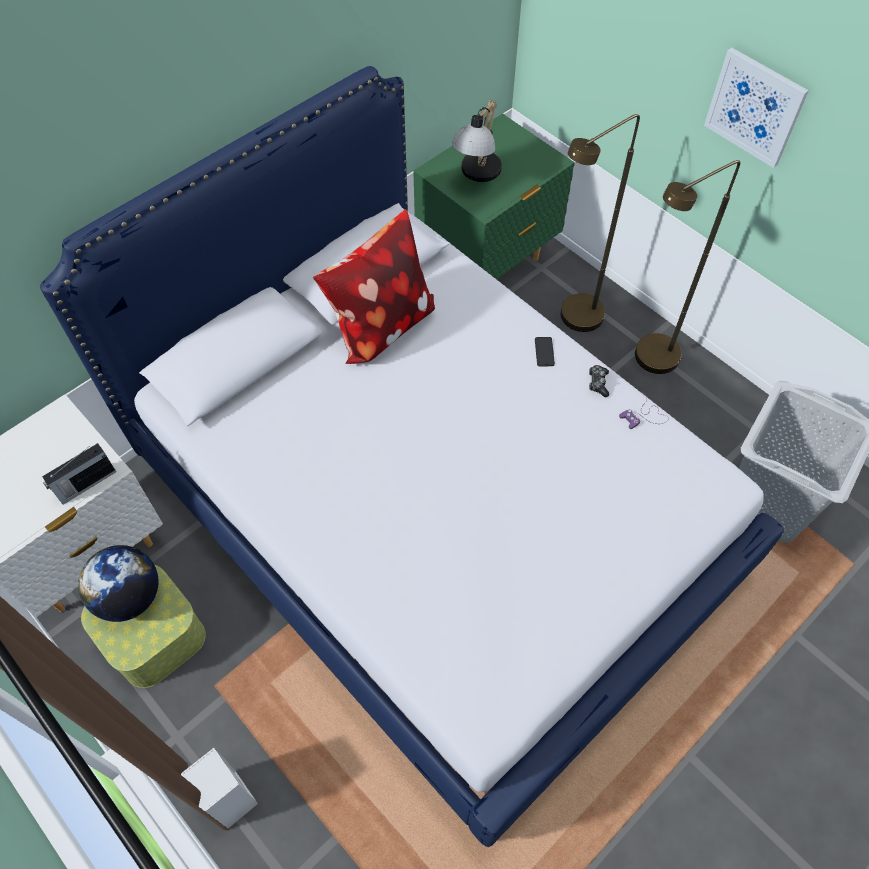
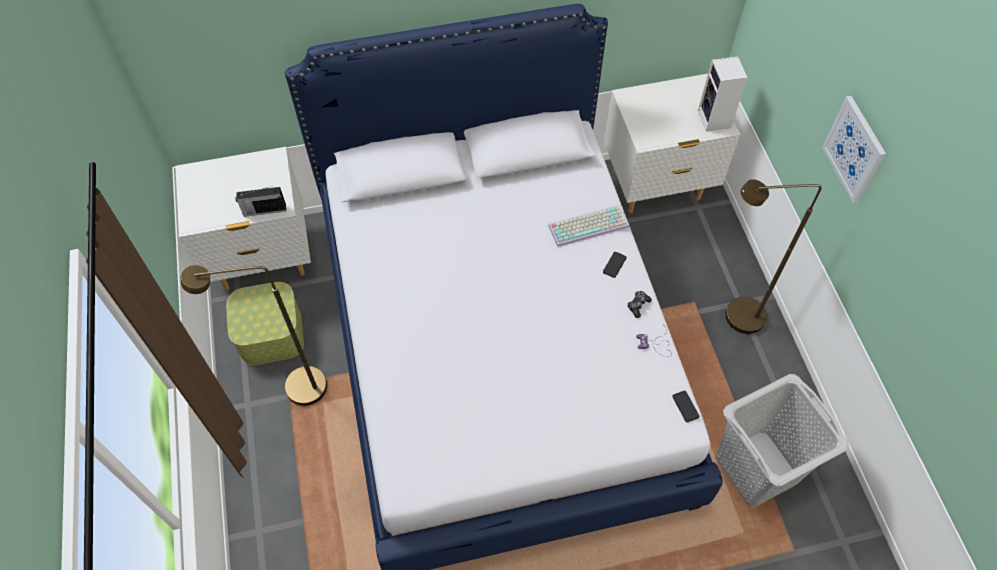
camera: 30 degrees right, 0 degrees up
(129, 597) = (263, 299): globe -> none
(232, 800) = (256, 462): speaker -> speaker (715, 120)
(380, 325) = (511, 193): pillow -> none
(477, 176) = (657, 114): table lamp -> none
(487, 264) = (656, 186): green nightstand -> white nightstand
(488, 321) = (589, 225): none -> keyboard
(574, 322) = (695, 260): brown floor lamp -> brown floor lamp (294, 390)
(718, 465) = (685, 406): none -> phone

